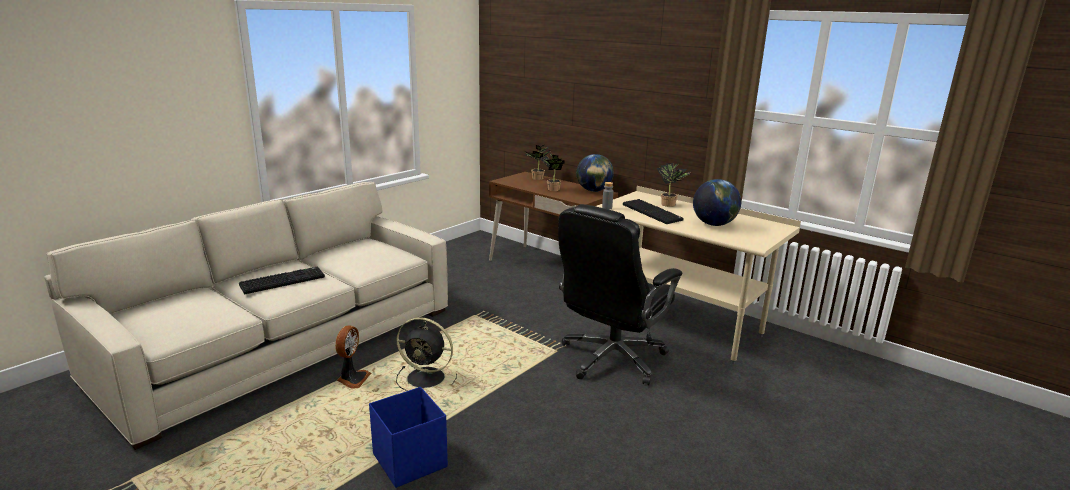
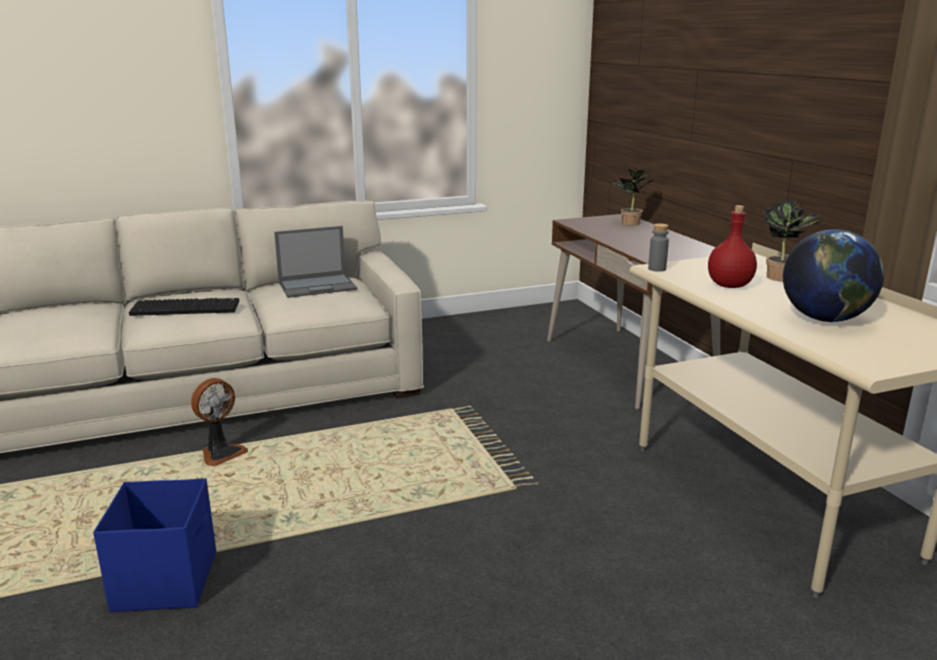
camera: 30 degrees right, 0 degrees up
(358, 248) = (318, 286): none -> laptop
(427, 378) = (304, 478): black fan -> none
(551, 189) = (630, 239): potted plant -> none
(593, 191) = (696, 248): globe -> none
(611, 359) = (591, 524): black office chair -> none
(653, 212) = (730, 285): keyboard -> red bottle

